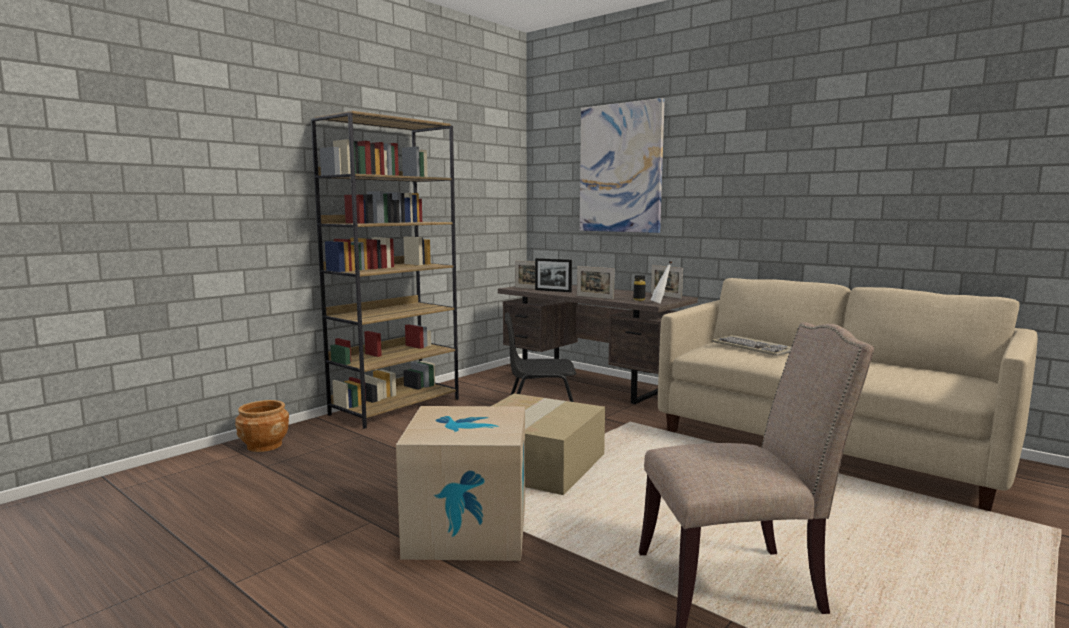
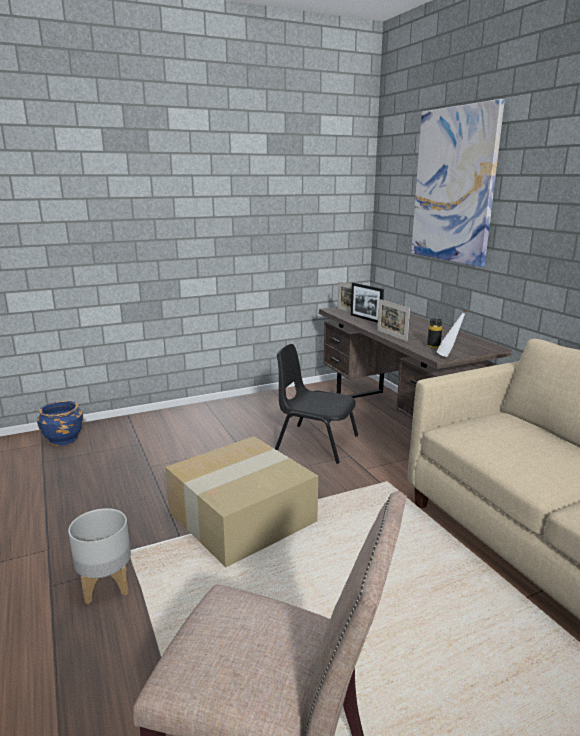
camera: 25 degrees right, 10 degrees up
(264, 445) = (63, 439): brown planter -> blue planter
(396, 406) = (196, 414): brown bookcase -> none
(468, 529) = (106, 585): cardboard box -> grey planter
(666, 296) = (475, 343): picture frame -> none
(752, 348) = (522, 438): keyboard -> none

